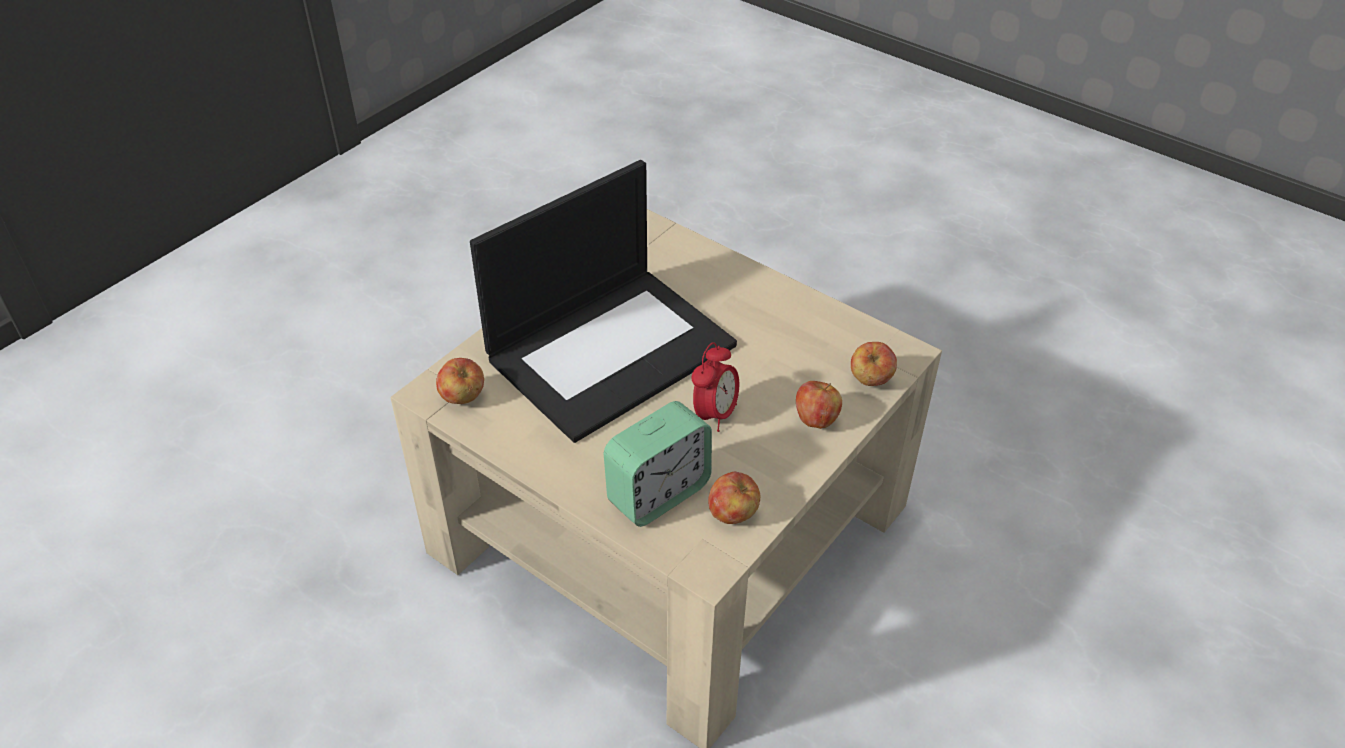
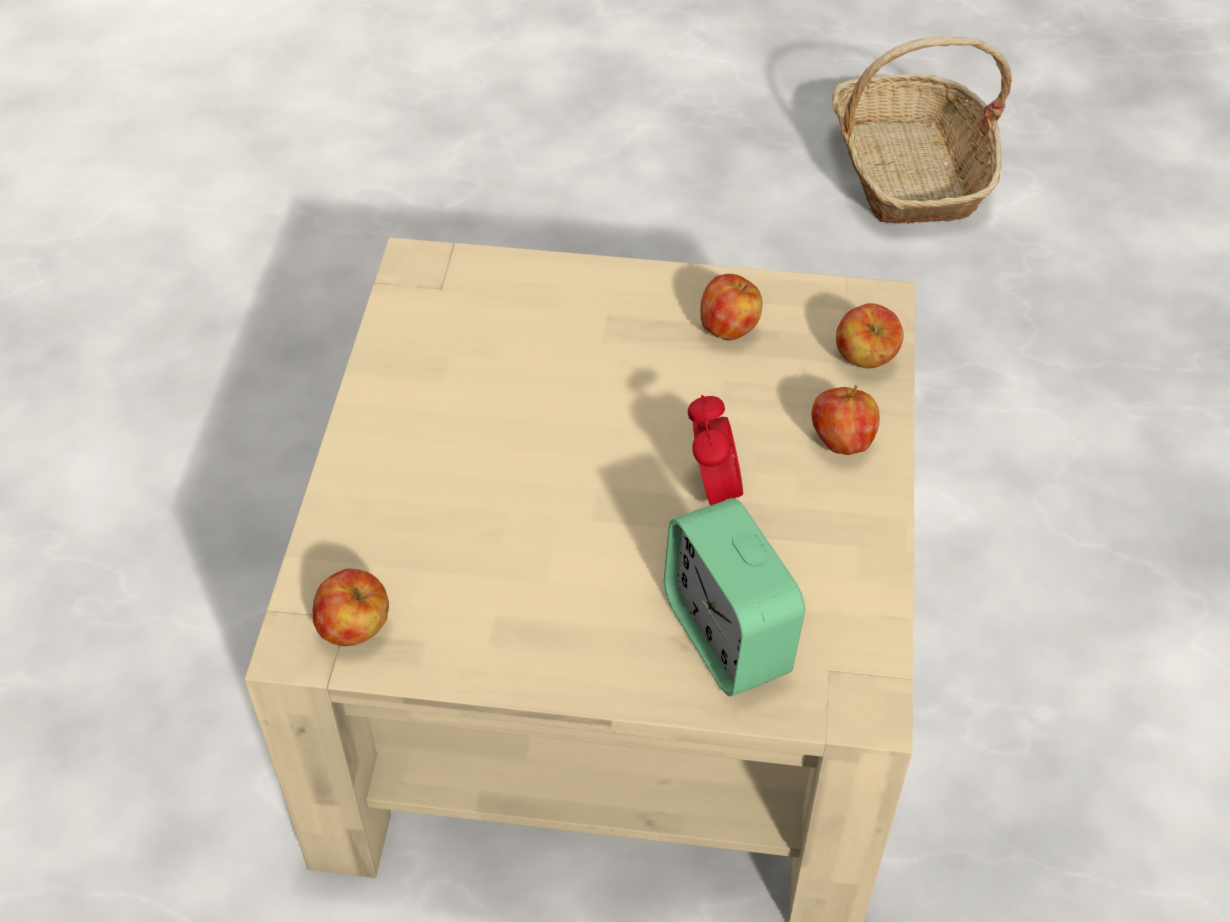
camera: 30 degrees left, 5 degrees up
(611, 349) = (509, 463): laptop -> none
(658, 493) = (727, 636): alarm clock -> alarm clock turned 135 degrees clockwise
(733, 514) = (840, 617): apple -> apple (729, 329)
(1084, 318) = (909, 172): none -> basket

